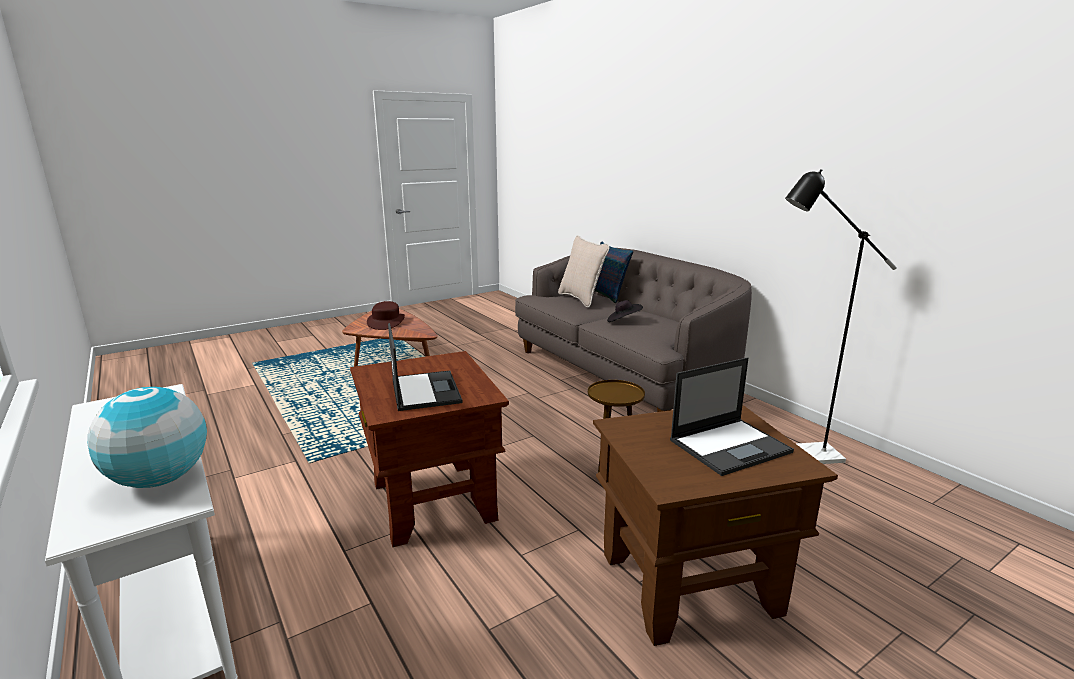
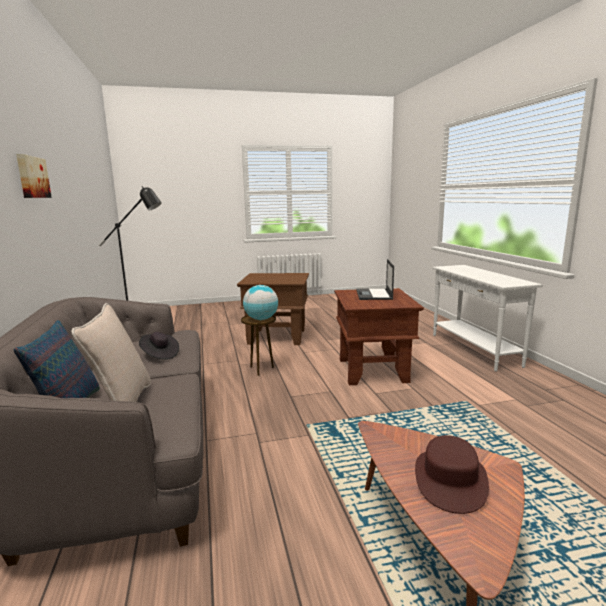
camera: 160 degrees left, 5 degrees down
(160, 479) = (456, 269): globe -> globe (261, 319)
(730, 446) = (267, 277): laptop -> none
(765, 153) = (32, 177): none -> picture

